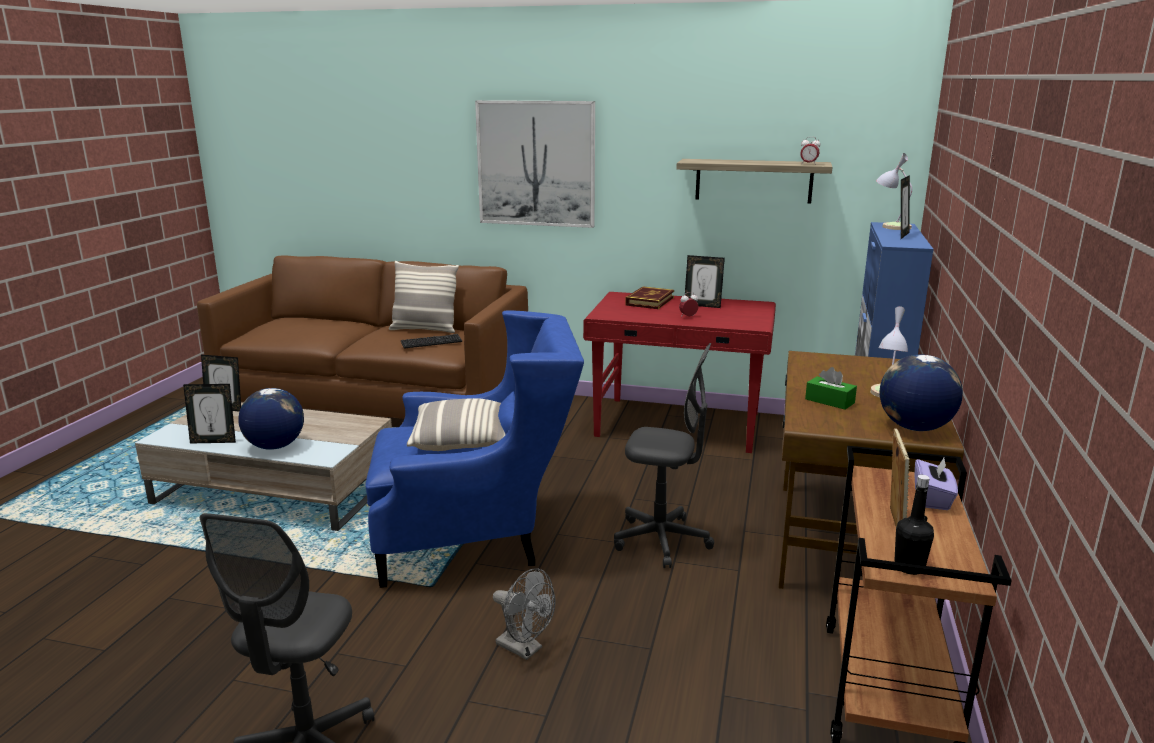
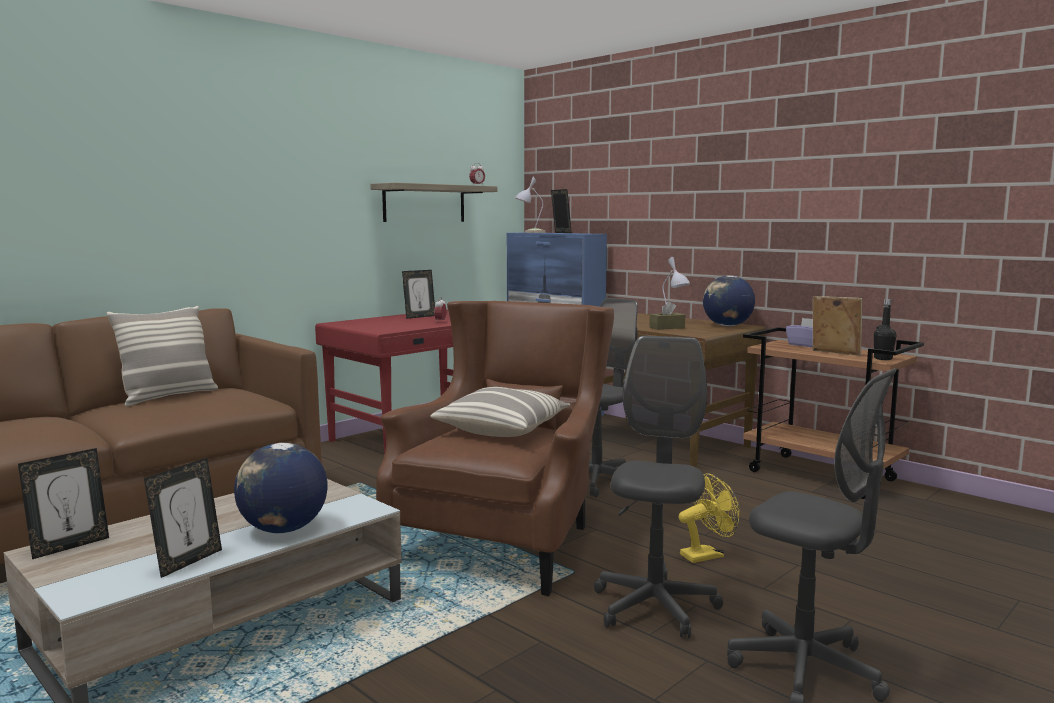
camera: 60 degrees left, 10 degrees down
(388, 644) = (654, 607): none -> grey office chair
(431, 342) = (226, 398): keyboard -> none
(477, 537) = (506, 539): blue armchair -> brown armchair
(525, 649) = (707, 555): grey fan -> yellow fan
(536, 164) = (229, 188): picture -> none
(650, 301) = (375, 321): book -> none
(829, 401) = (667, 327): green tissue box -> brown tissue box

